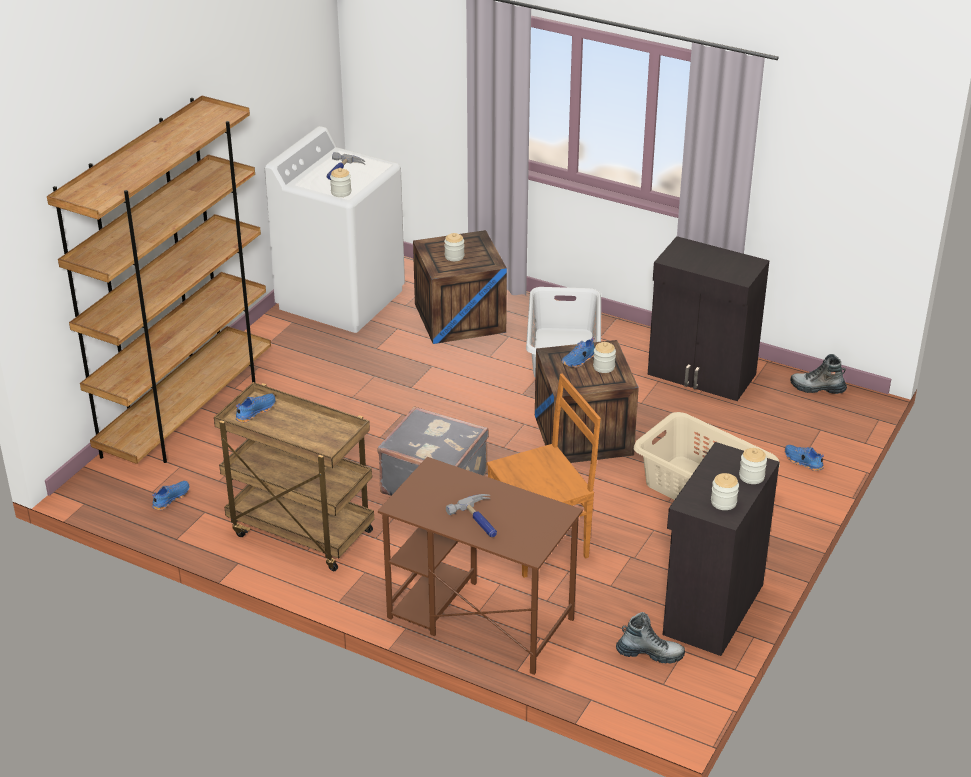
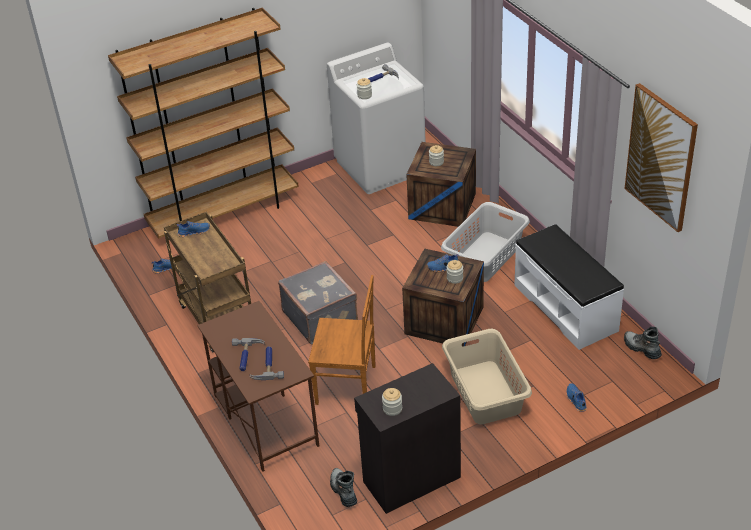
camera: 35 degrees right, 5 degrees up
(516, 520) = (267, 365): none -> hammer
(650, 653) = (343, 491): boot -> boot turned 150 degrees counterclockwise
(701, 375) = (566, 307): black cabinet -> white bench
(751, 476) = (430, 398): jar -> none
(823, 136) = (661, 157): none -> picture

